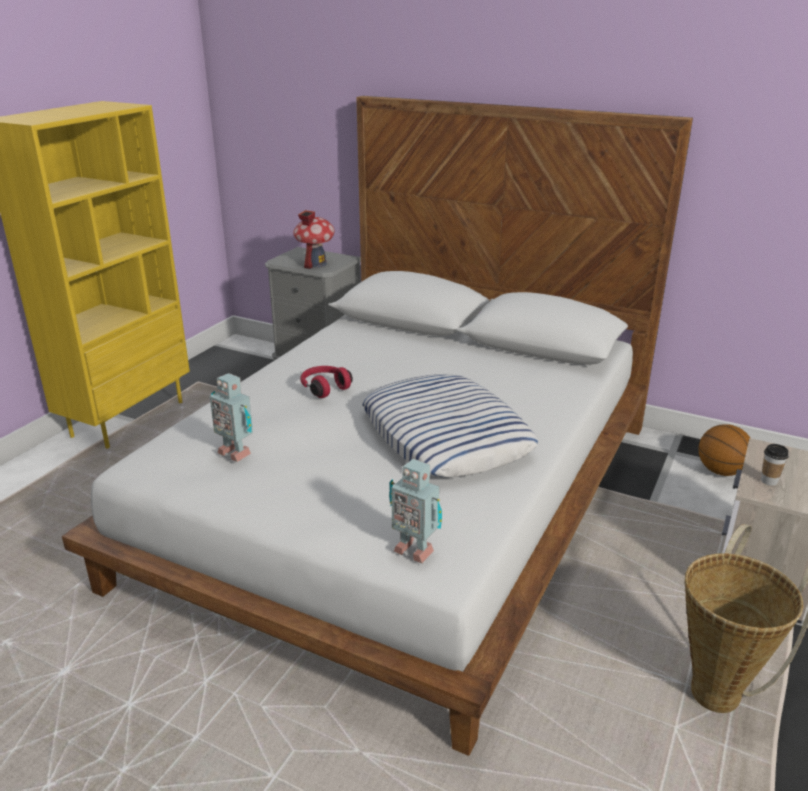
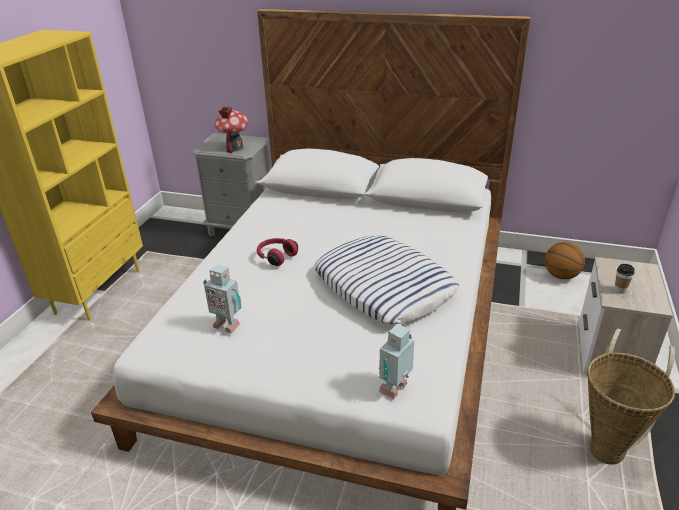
camera: 10 degrees left, 5 degrees up
(414, 549) = (396, 388): toy robot -> toy robot turned 105 degrees clockwise

